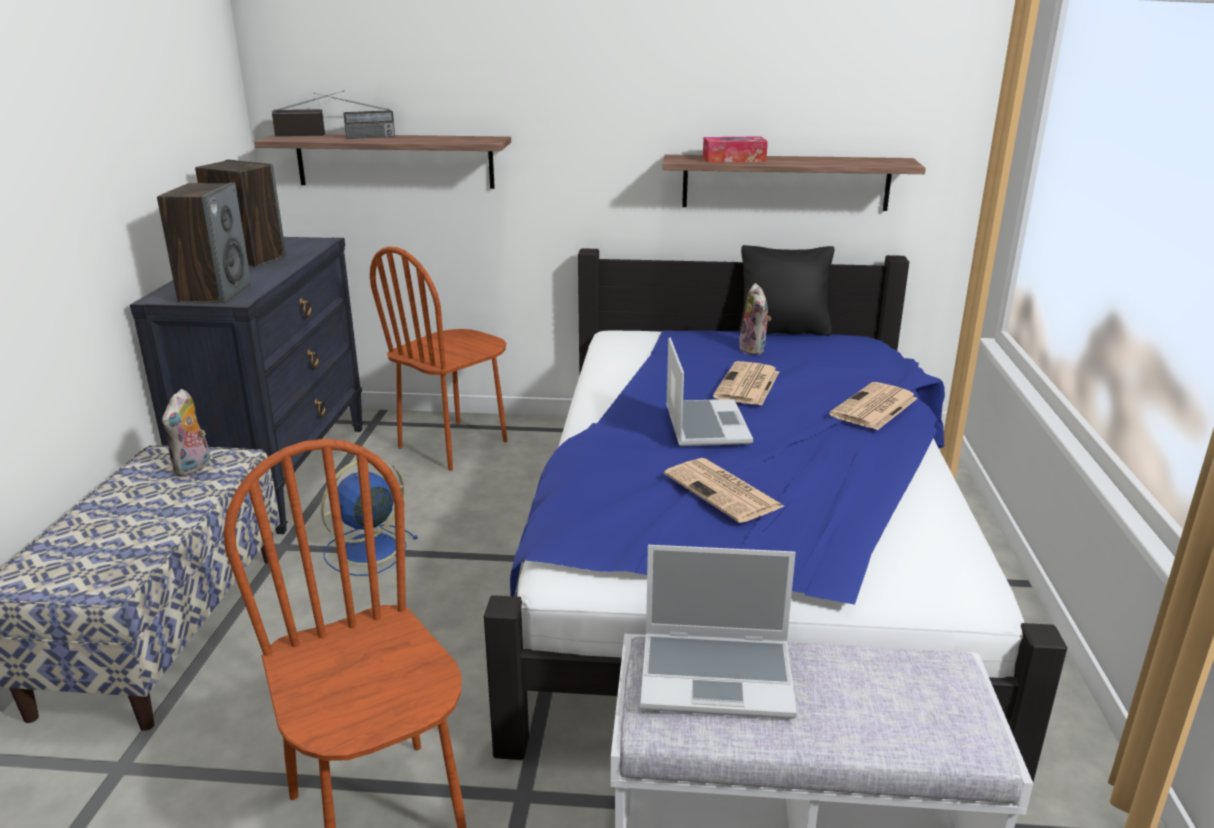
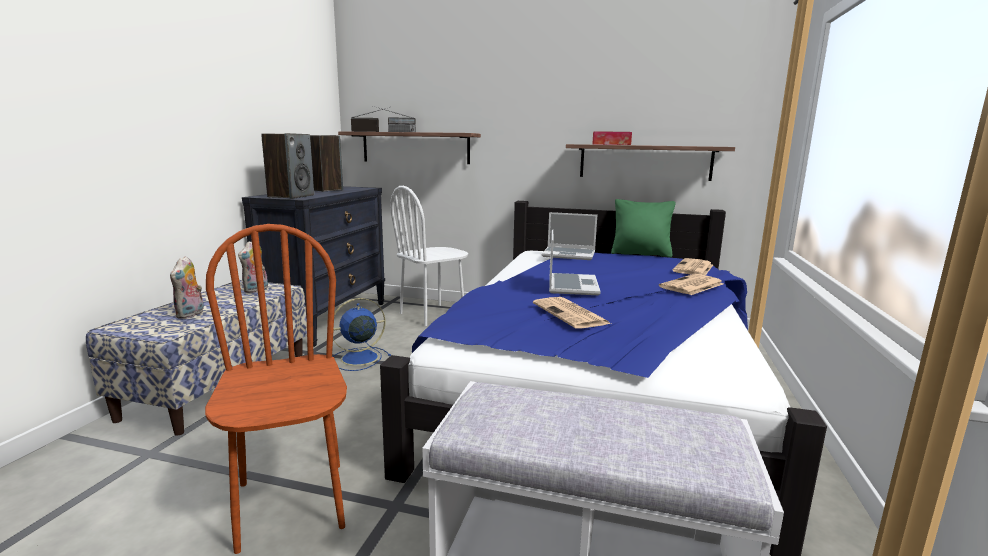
camera: 10 degrees right, 10 degrees down
(453, 445) = (432, 314): brown chair -> white chair
(718, 675) = (525, 406): laptop -> laptop (569, 254)
(747, 385) = (607, 272): newspaper -> newspaper (693, 268)
(754, 349) = (618, 260): plush toy -> plush toy (191, 314)
(783, 331) = (640, 254): black pillow -> green pillow

